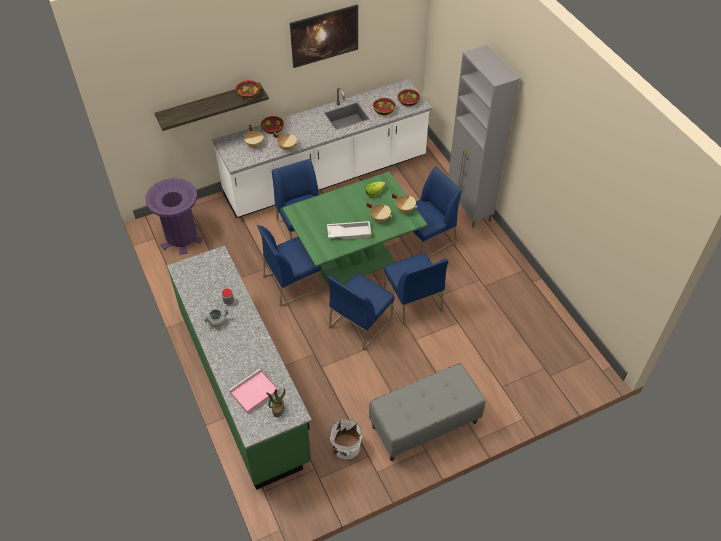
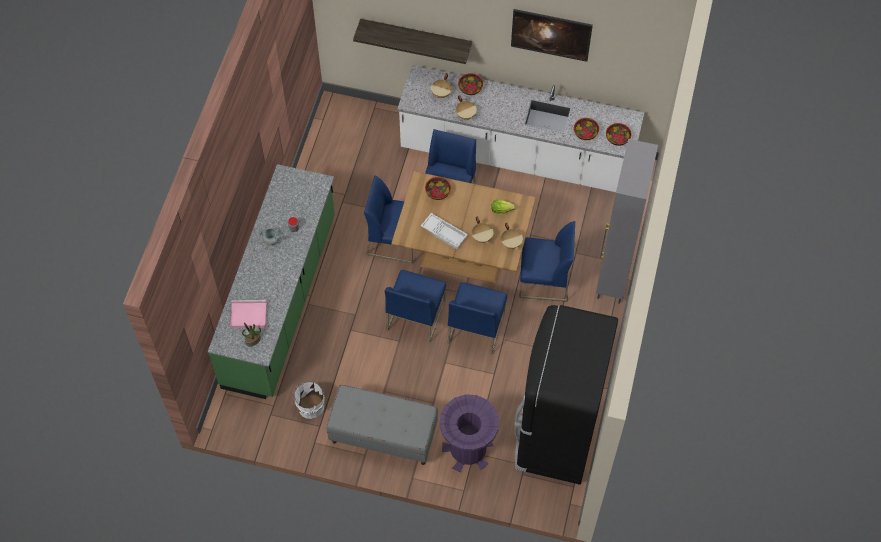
camera: 40 degrees right, 10 degrees up
(181, 238) = (344, 134): purple trash can -> purple trash can (468, 449)
(248, 95) = (450, 49): bowl -> bowl (437, 192)
(354, 261) = (463, 257): green dining table -> brown dining table
(360, 323) = (415, 315): blue chair -> blue chair turned 60 degrees counterclockwise
(540, 330) = (555, 432): none -> black fridge

